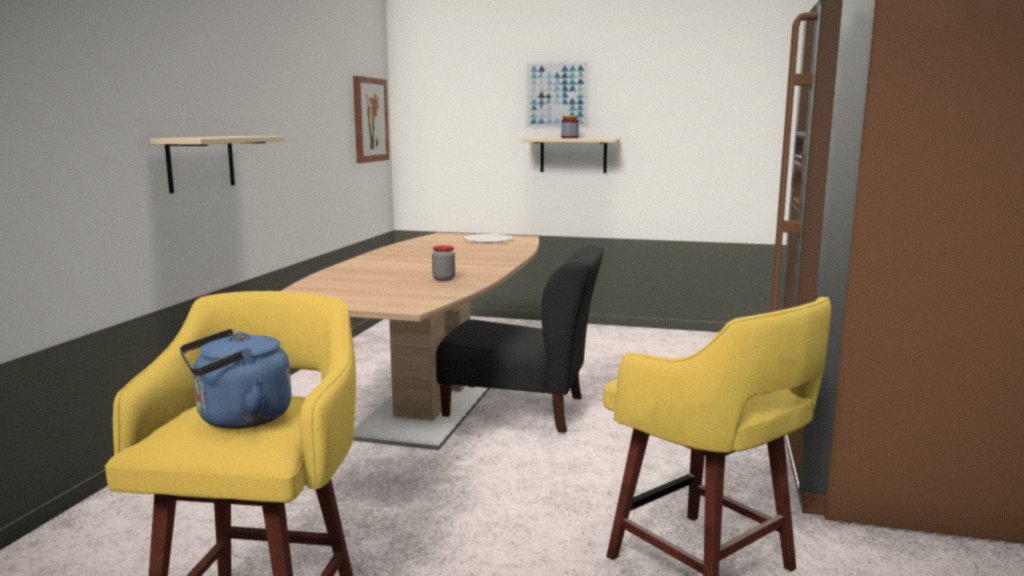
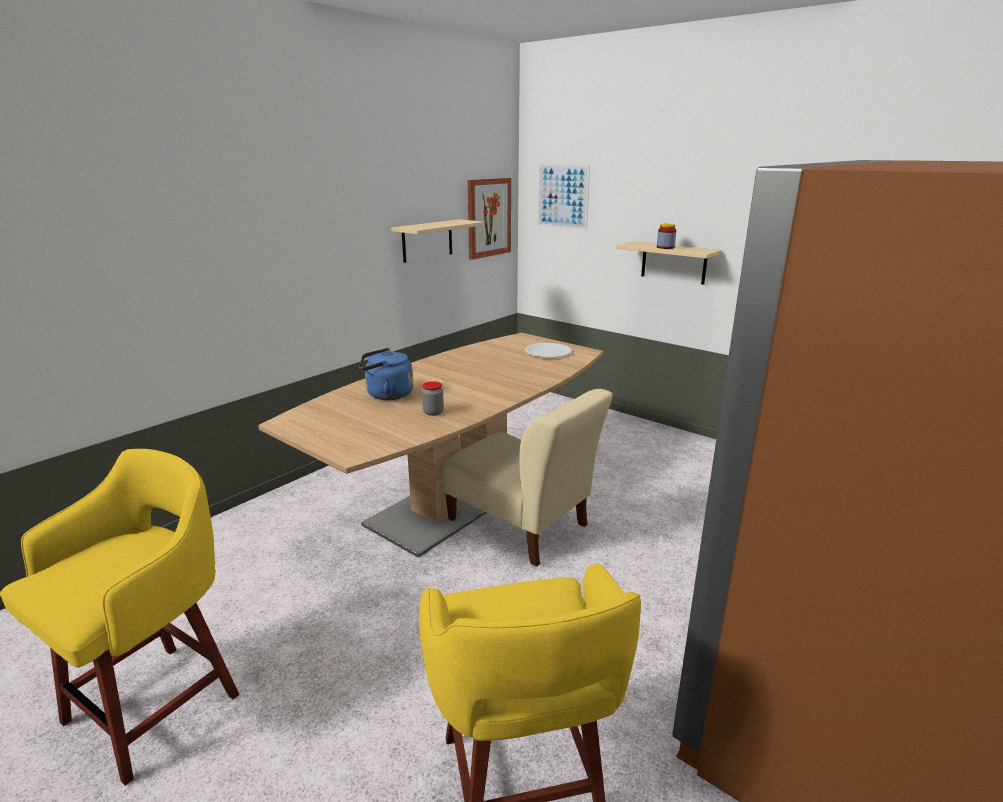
camera: 25 degrees right, 10 degrees up
(201, 163) = (275, 281): beige shelf -> beige shelf (427, 240)
(239, 419) = (102, 570): blue kettle -> blue kettle (386, 395)
(521, 410) = (522, 526): black chair -> beige chair
(557, 95) = (663, 199): picture -> picture (562, 196)

